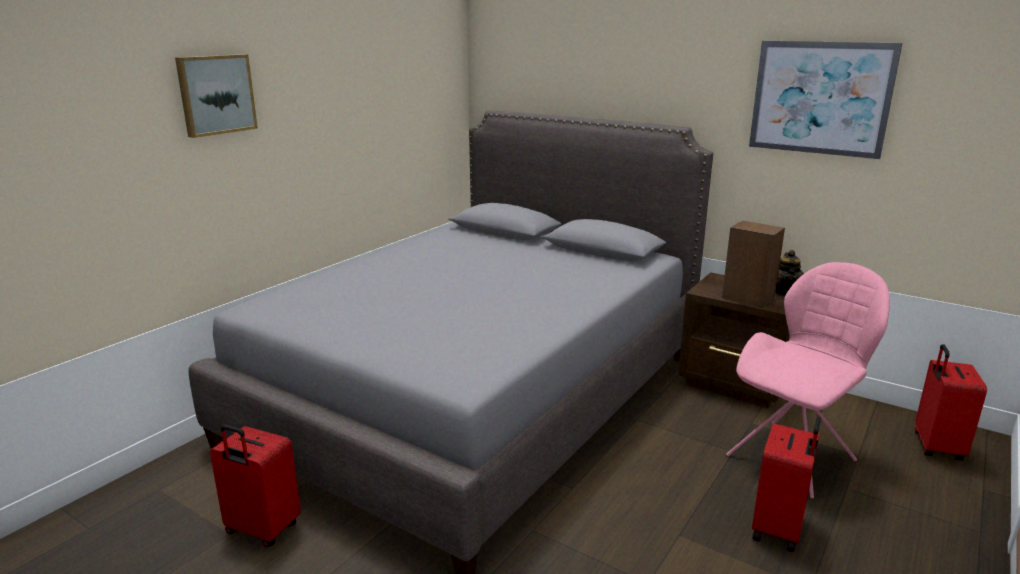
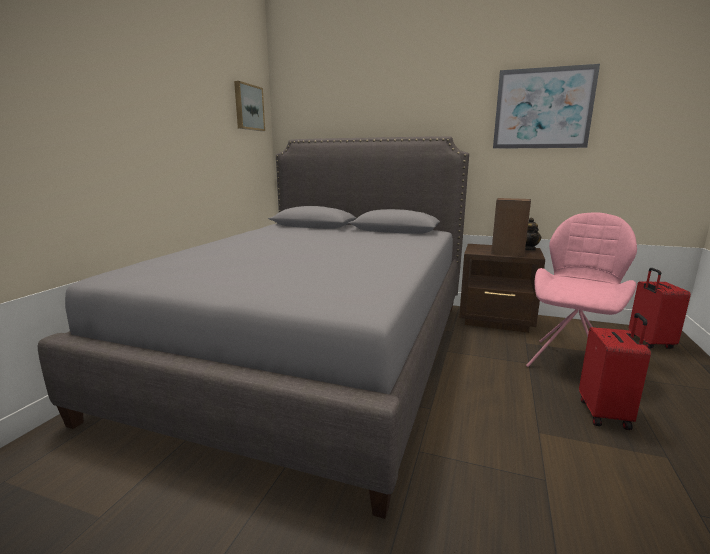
camera: 15 degrees left, 5 degrees down
(215, 94) = (59, 68): picture -> picture (248, 107)
(261, 530) = (139, 505): red suitcase -> none

